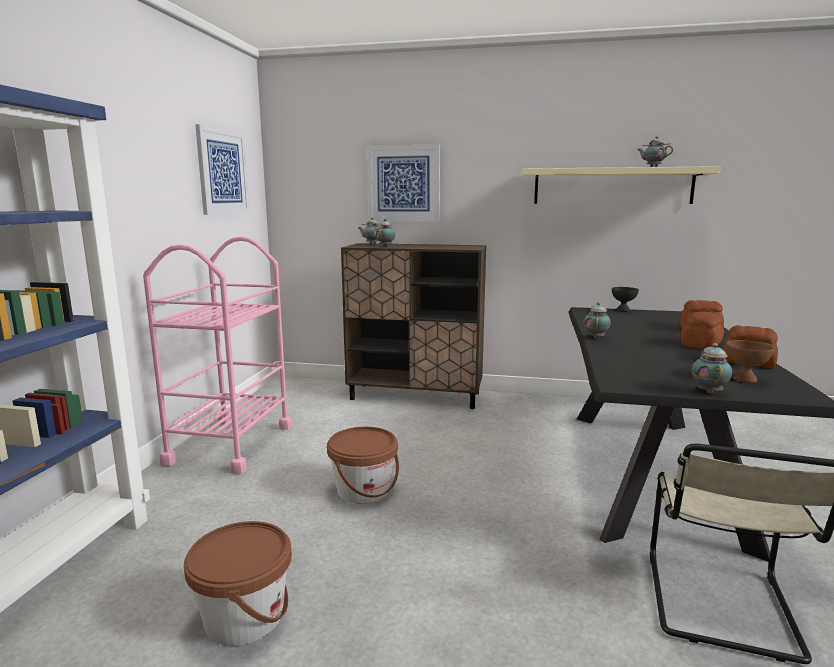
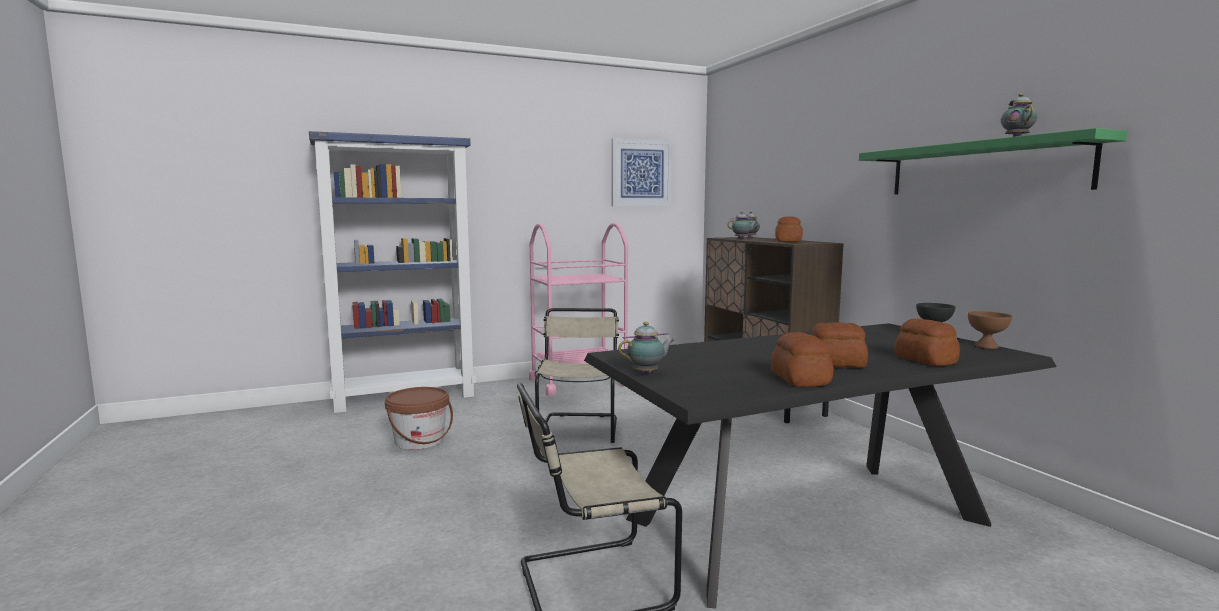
camera: 55 degrees right, 5 degrees down
(363, 490) = (579, 428): brown bucket -> beige chair
(403, 183) = (787, 176): picture -> none
(444, 246) = (788, 241): none -> bread
(596, 337) = (765, 338): teapot -> none
(612, 186) = (982, 168): beige shelf -> green shelf
(745, 379) = (718, 380): brown bowl -> brown bowl (986, 346)

